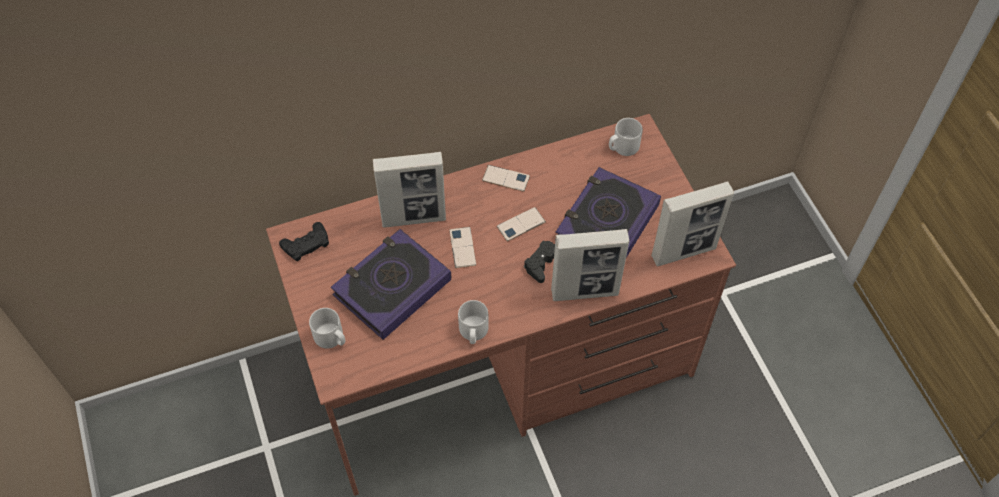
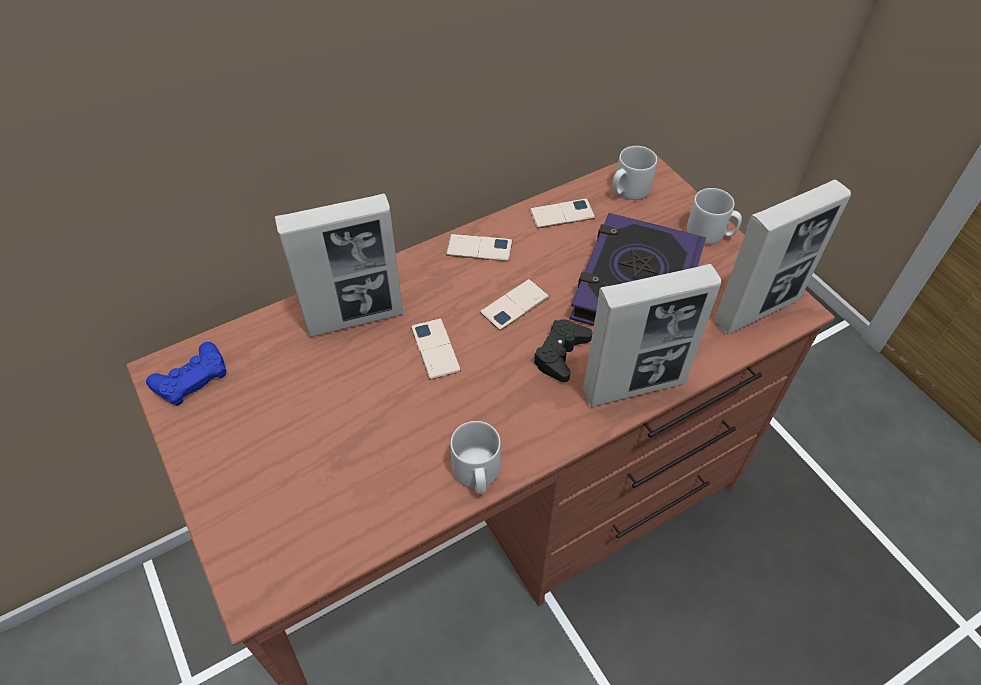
camera: 10 degrees left, 5 degrees down
(306, 244) = (191, 378): black game controller -> blue game controller
(331, 338) = (243, 521): grey mug -> grey mug (710, 233)
(392, 287) = (334, 423): book -> none
(570, 160) = (562, 214): none -> phone

